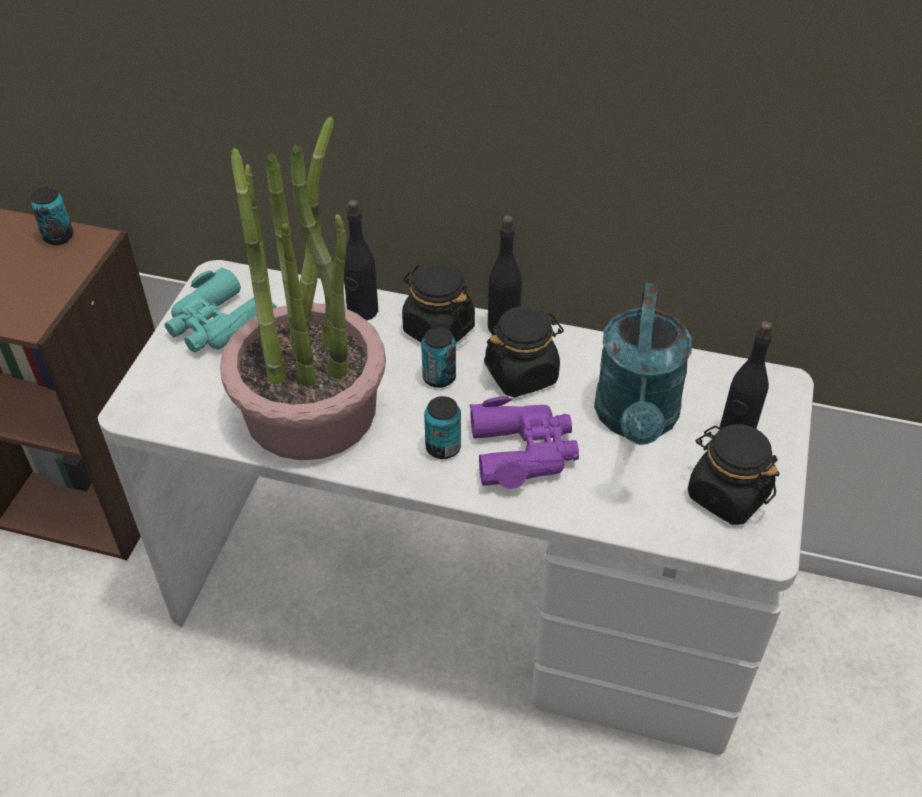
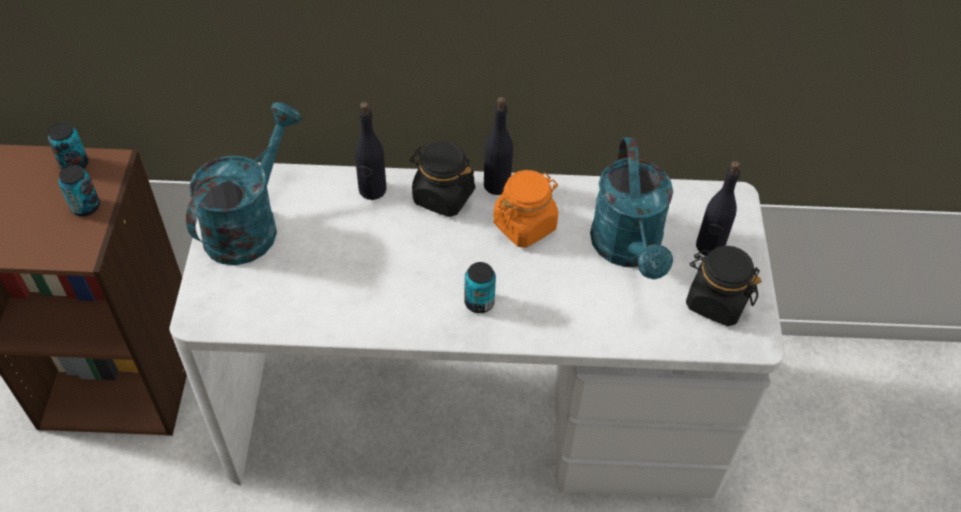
camera: 15 degrees left, 5 degrees up
(219, 324) = (249, 223): turquoise binoculars -> turquoise watering can
(311, 408) = (356, 287): potted plant -> none
(439, 377) = (457, 240): can -> can (85, 207)
(522, 374) = (525, 225): black jar -> orange jar
(523, 451) = (545, 293): purple binoculars -> none

